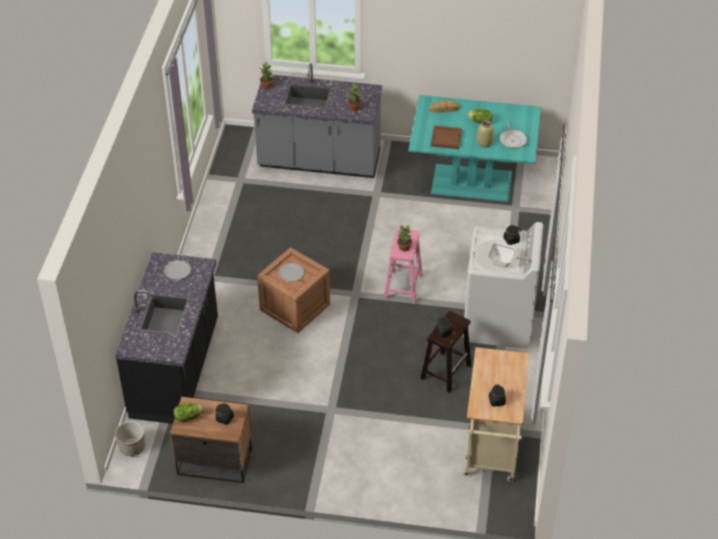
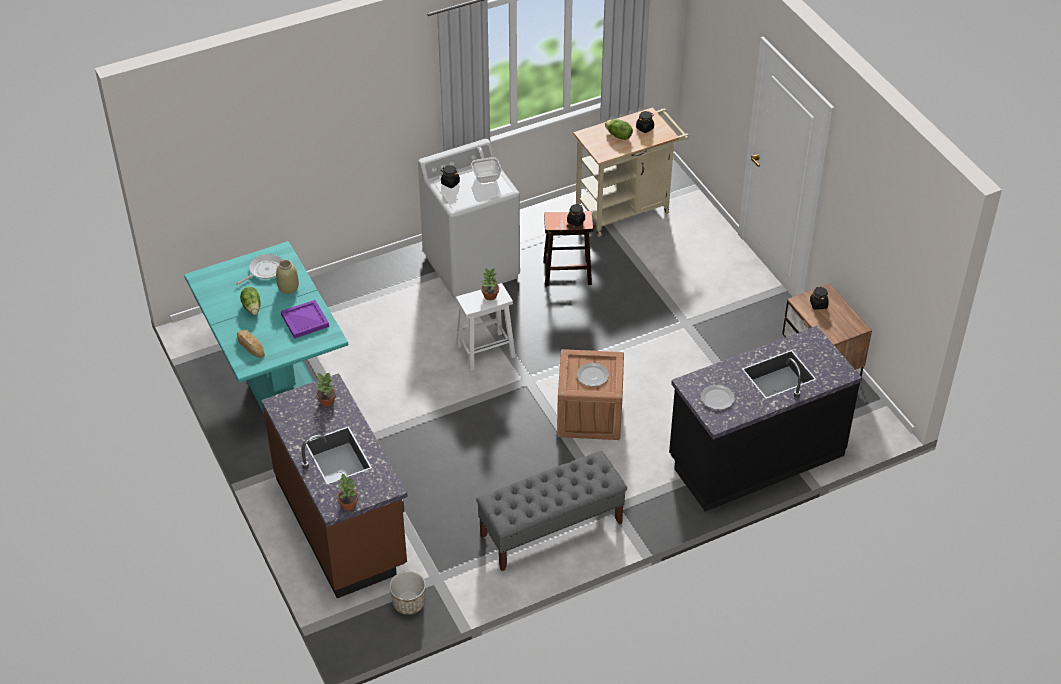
camera: 125 degrees left, 0 degrees up
(132, 447) = (869, 431): planter -> planter (408, 603)
(188, 417) = (843, 328): lettuce -> lettuce (618, 136)
(224, 242) = (551, 529): none -> grey bench
(319, 161) = (342, 523): grey counter -> brown counter
(403, 287) = (486, 350): pink stool -> white stool
(446, 139) = (305, 320): brown tray -> purple tray

